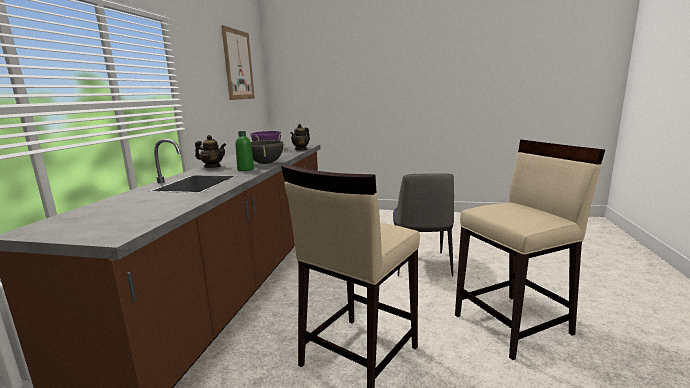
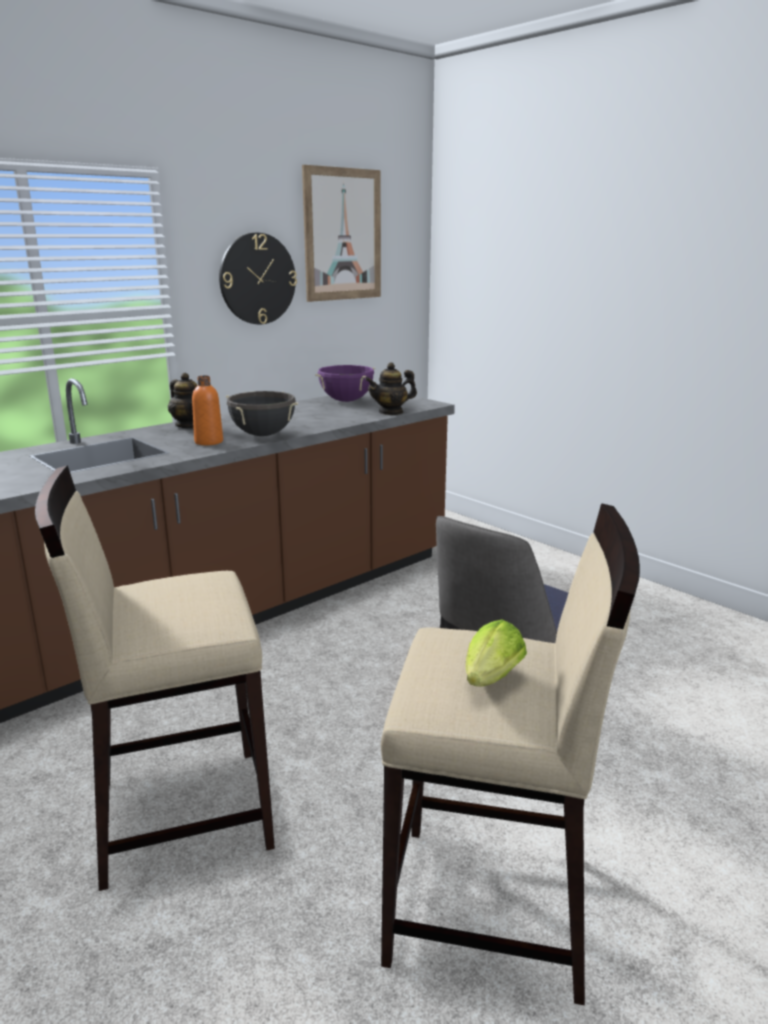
camera: 35 degrees right, 5 degrees up
(210, 86) = (257, 279): none -> wall clock
(245, 169) = (209, 442): green bottle -> orange bottle
(525, 213) = (489, 681): none -> lettuce

